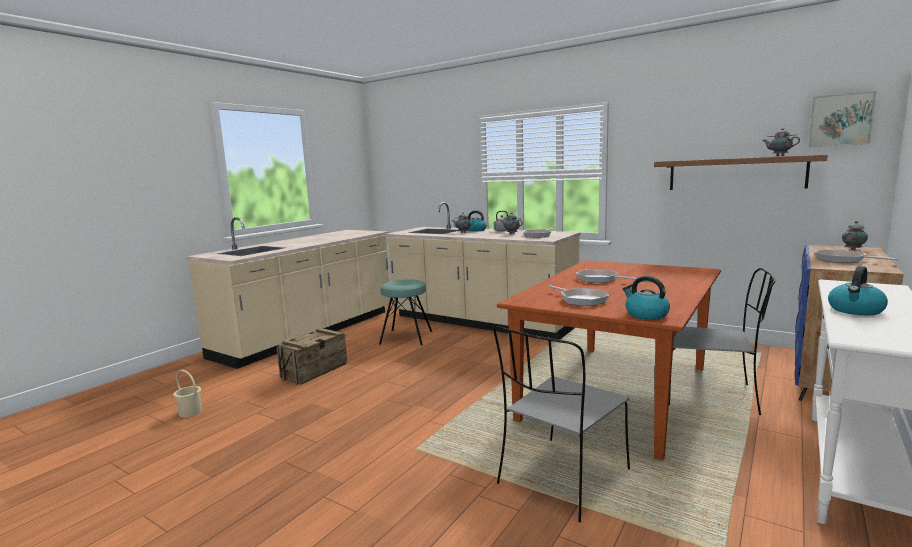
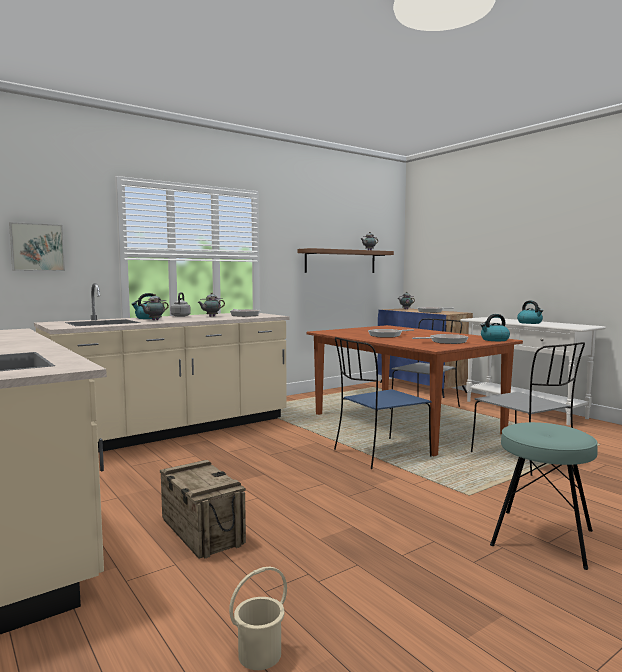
camera: 70 degrees left, 5 degrees down
(406, 337) = (160, 466): turquoise stool -> turquoise stool (542, 538)
(497, 395) = (379, 454): none -> blue chair
(840, 120) = (384, 231): picture -> picture (37, 247)

